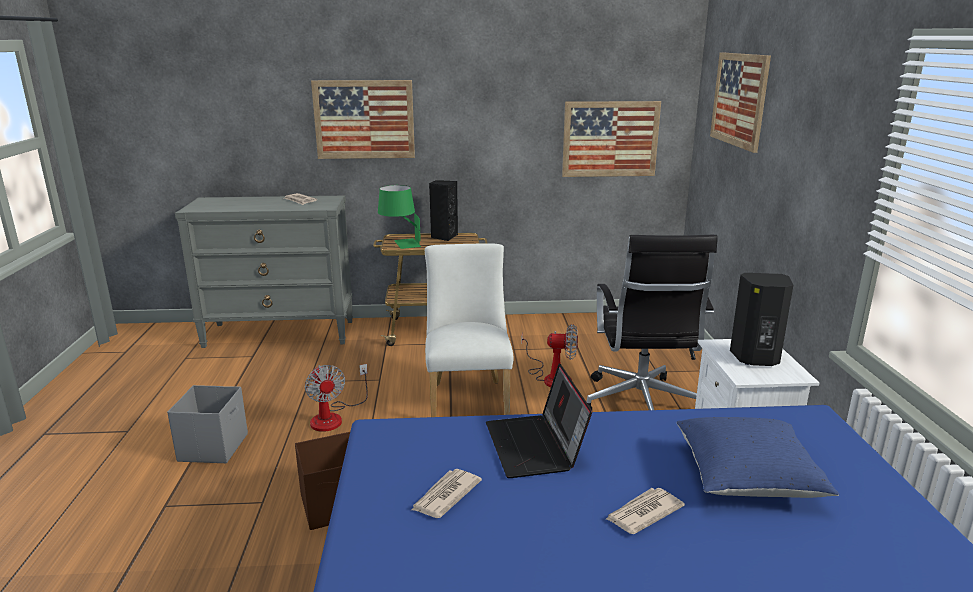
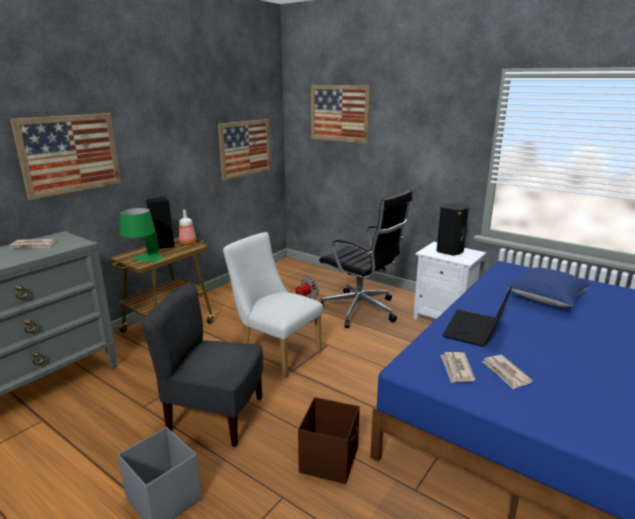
camera: 50 degrees left, 0 degrees up
(333, 417) = (215, 415): fan -> grey chair
(467, 241) = (188, 243): none -> bottle
(536, 447) = (476, 330): laptop -> laptop turned 90 degrees clockwise
(643, 513) = (559, 330): newspaper -> newspaper (456, 369)

